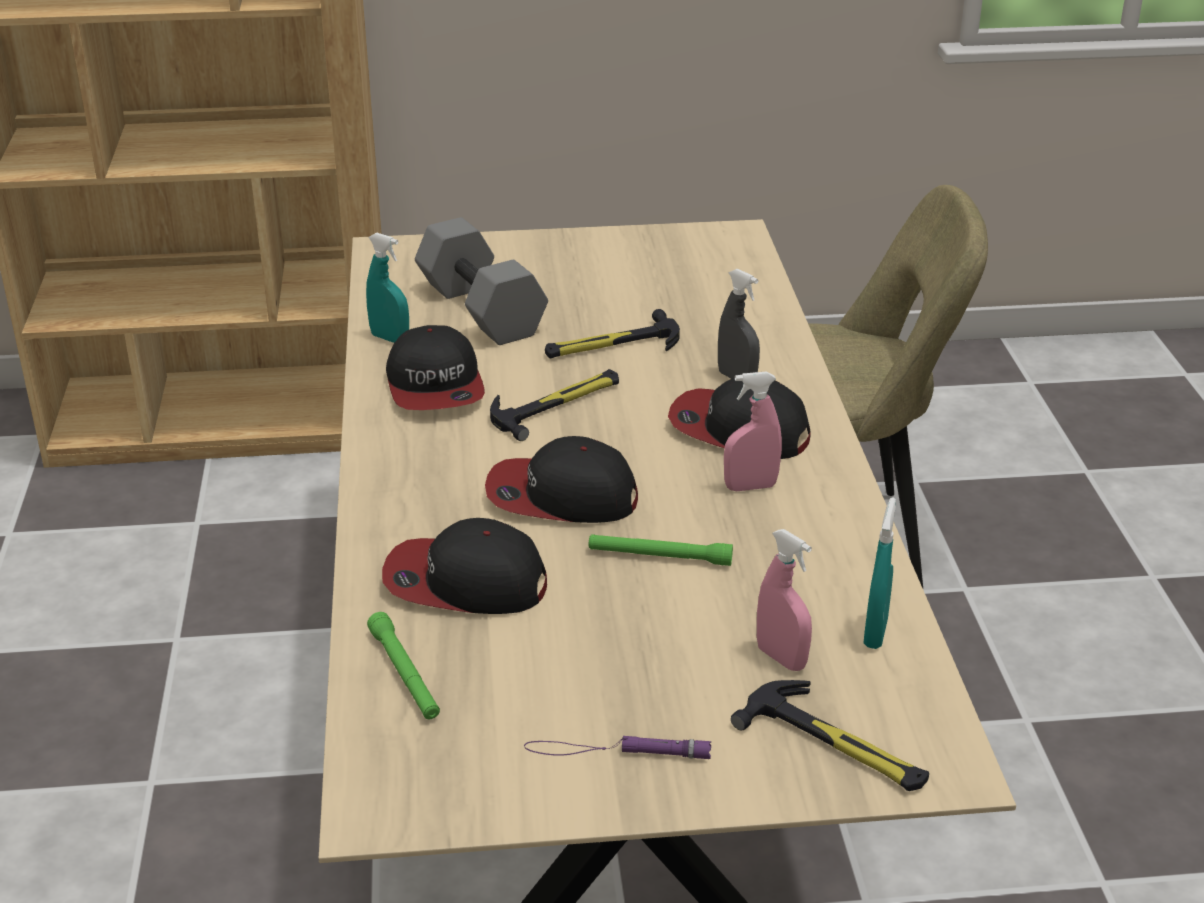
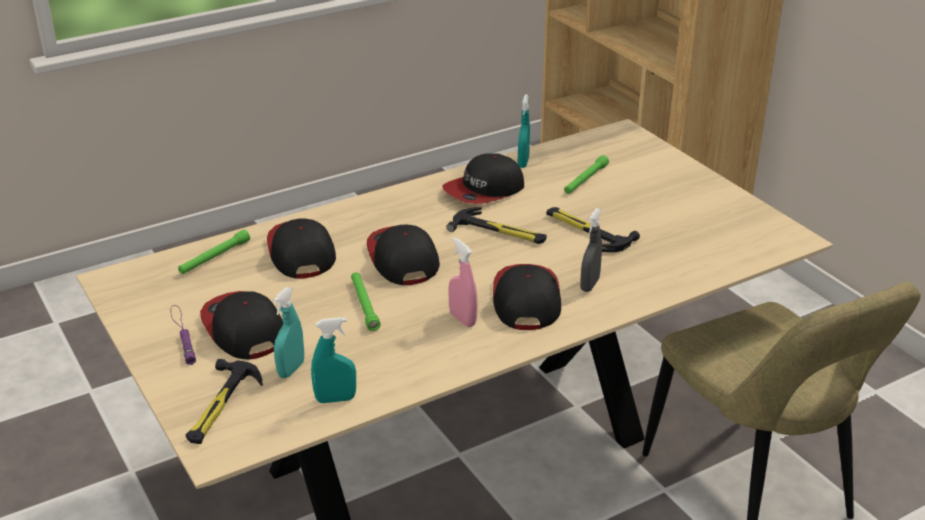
camera: 65 degrees right, 0 degrees up
(484, 310) = (585, 180): grey dumbbell -> green flashlight
(643, 684) = (243, 328): none -> cap
(781, 658) = (291, 369): pink spray bottle -> turquoise spray bottle

